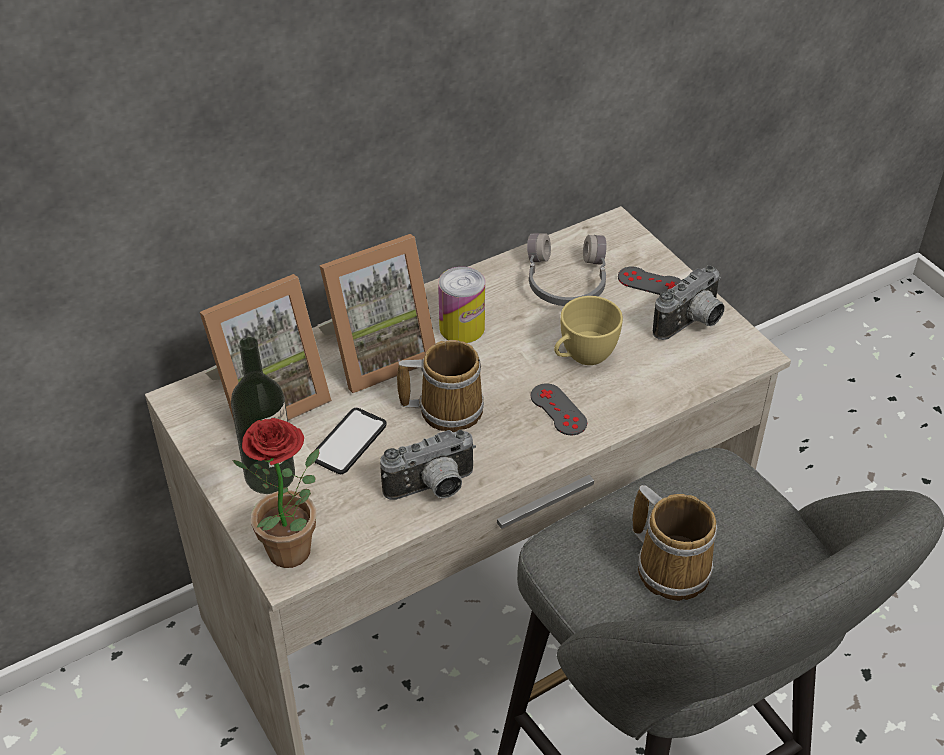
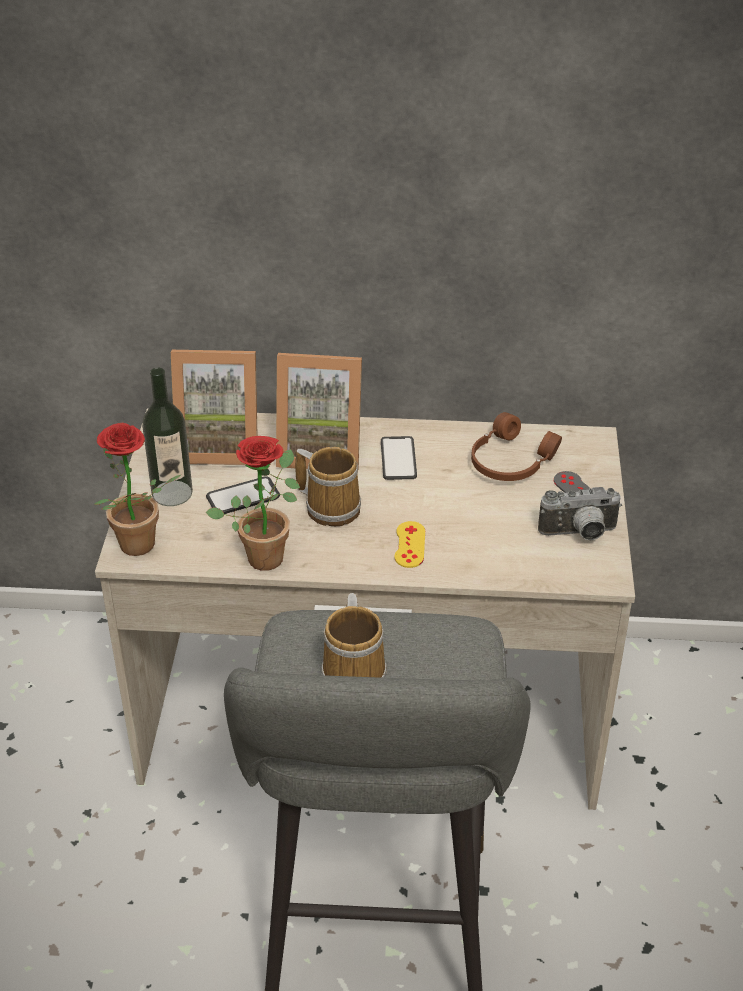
camera: 35 degrees right, 5 degrees down
(432, 489) = (267, 553): camera -> potted plant
(462, 327) = (398, 459): can -> phone
(558, 409) = (410, 545): grey game controller -> yellow game controller
(565, 282) = (510, 461): grey headphones -> brown headphones
(582, 357) = (466, 518): yellow cup -> none

